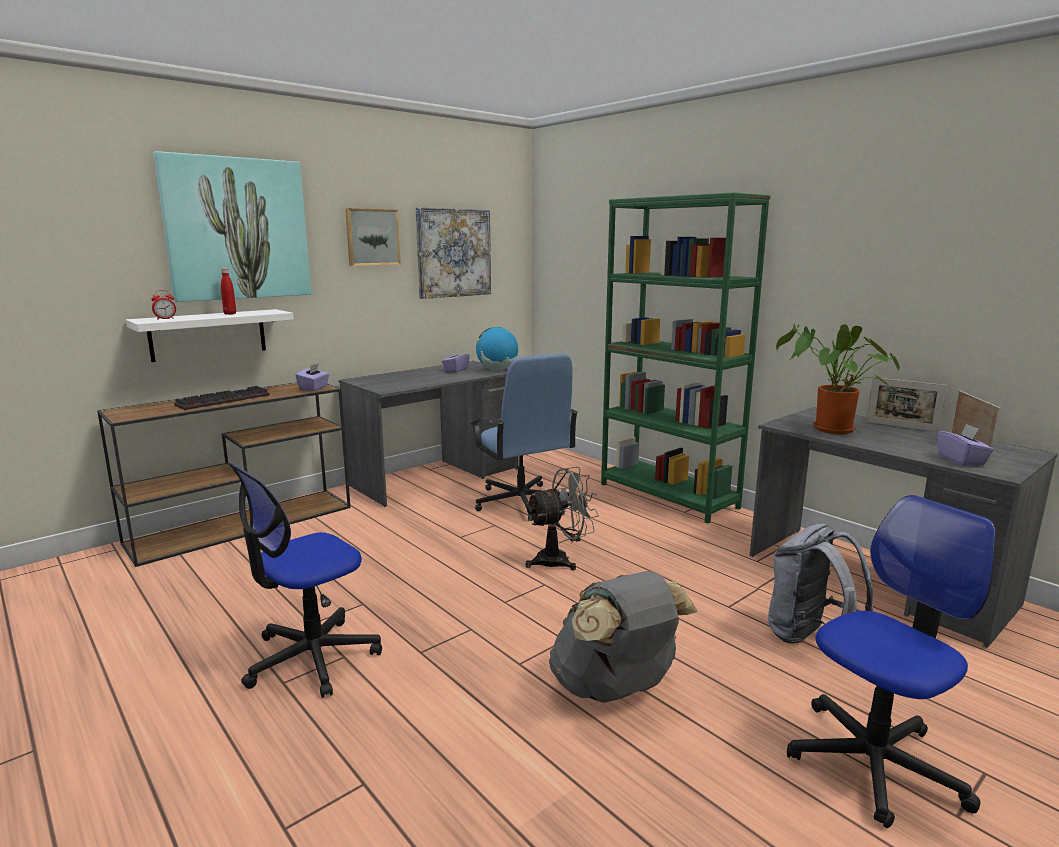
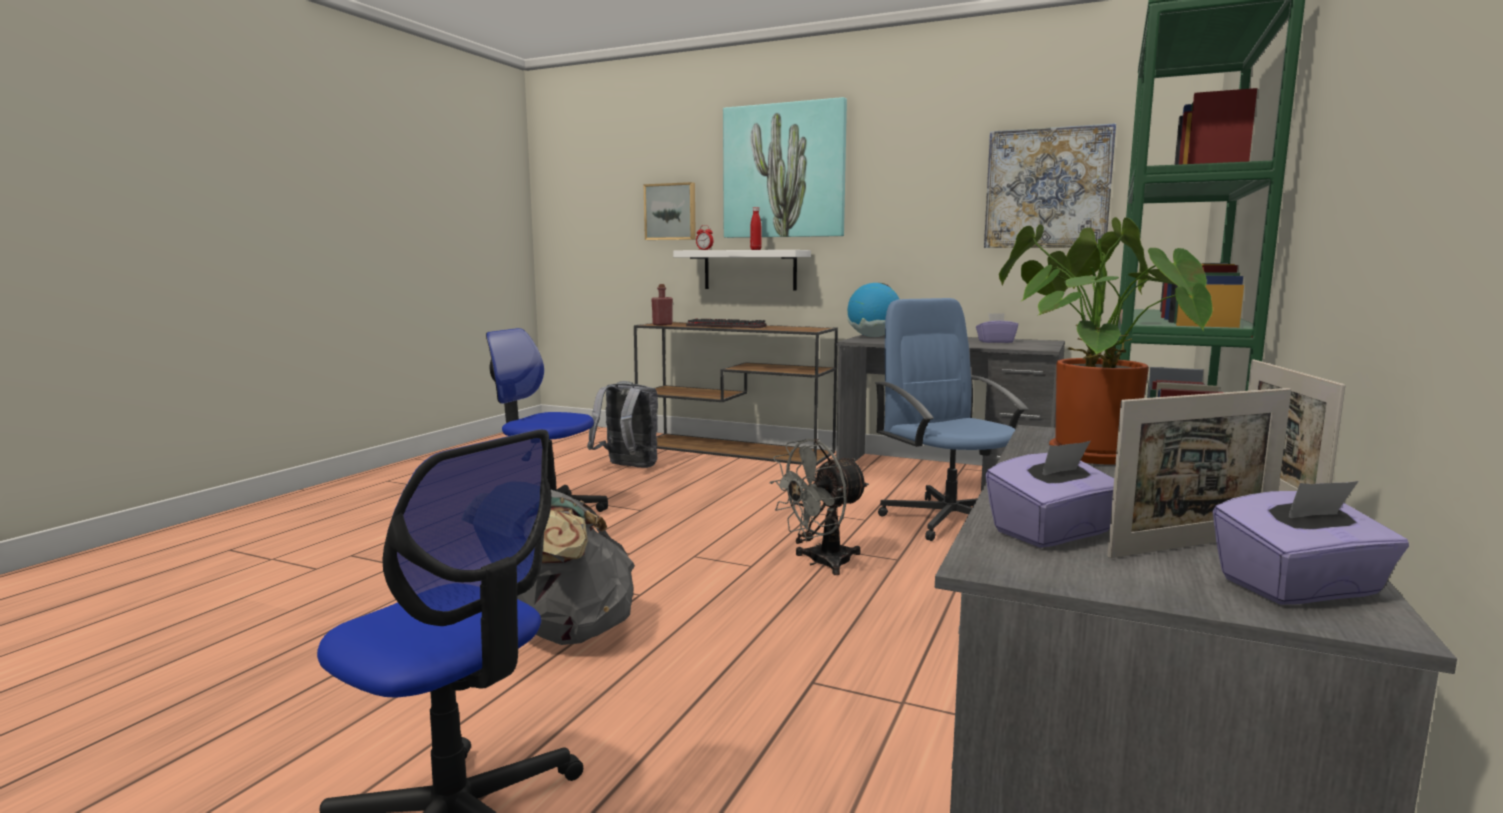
camera: 65 degrees right, 5 degrees down
(138, 414) = (662, 324): none -> red bottle
(314, 388) = (803, 329): purple tissue box -> purple tissue box (1300, 588)
(372, 237) = (926, 172): picture -> picture (671, 212)
(497, 370) = (1037, 347): globe -> globe (873, 337)
(521, 502) = (948, 519): blue office chair -> blue office chair turned 120 degrees clockwise
(560, 560) = (820, 563): grey fan -> grey fan turned 105 degrees clockwise
(809, 636) = (780, 760): grey backpack -> grey backpack (627, 467)

